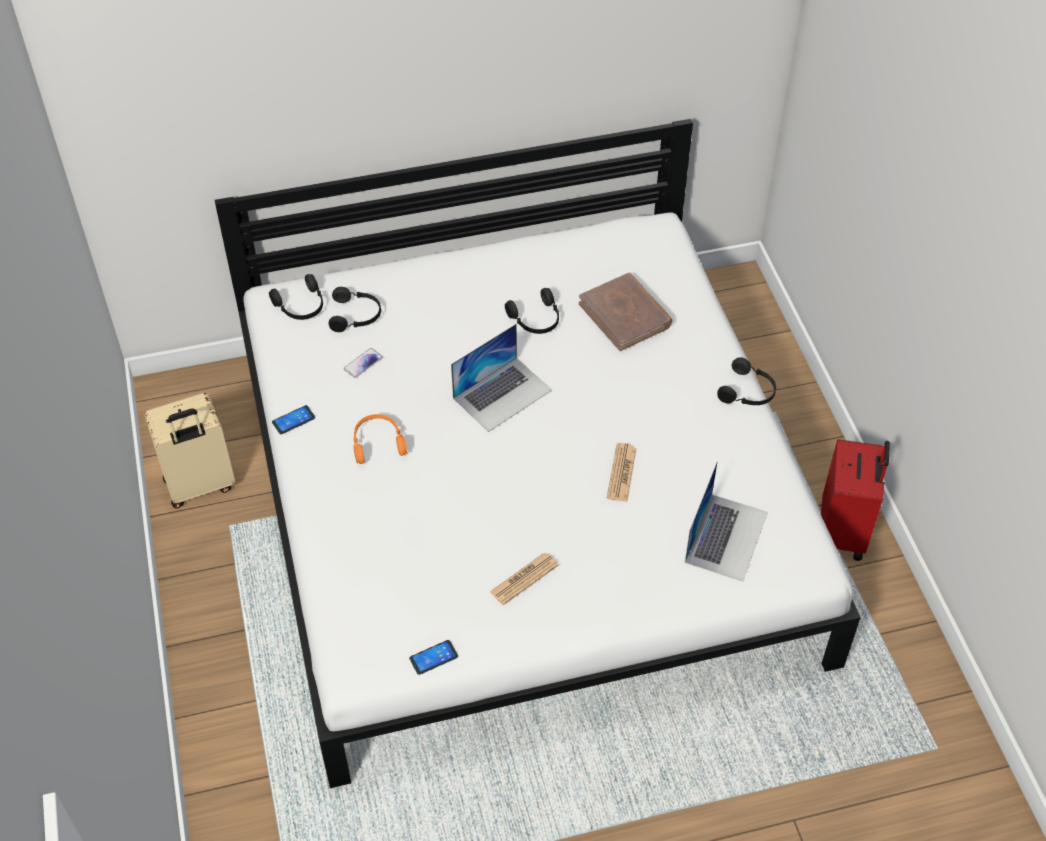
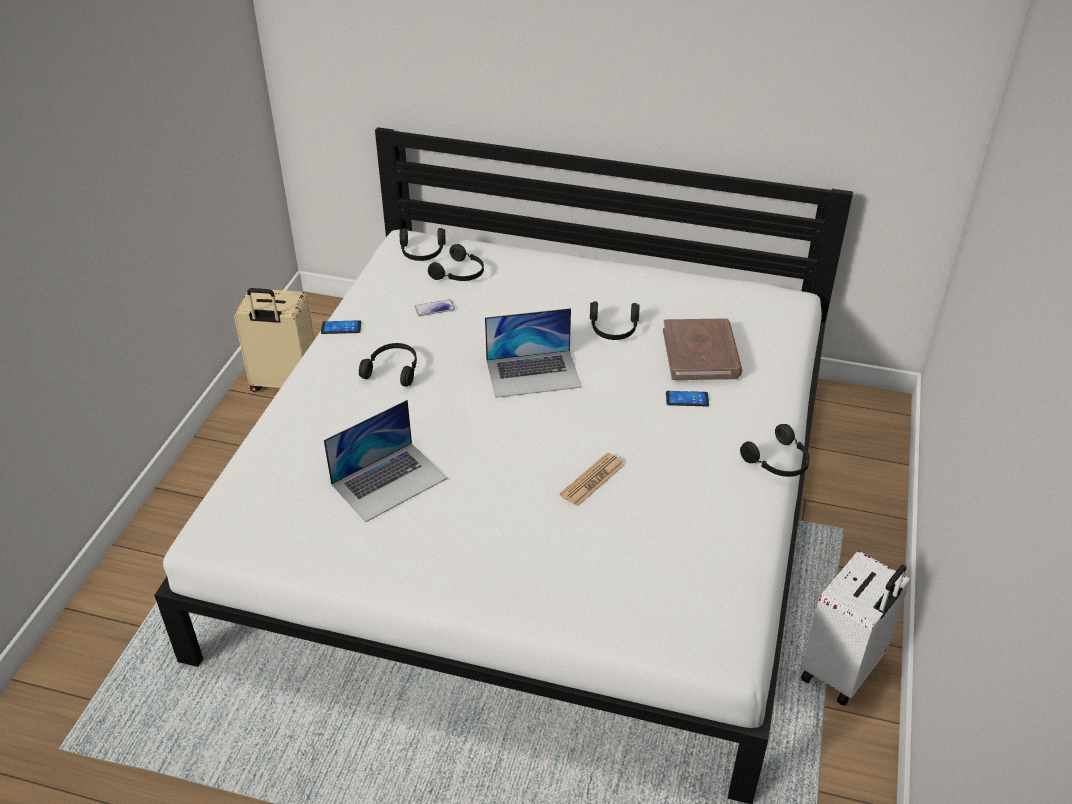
camera: 30 degrees right, 10 degrees down
(377, 443) = (393, 370): orange headphones -> black headphones
(433, 657) = (285, 558): phone -> phone (687, 399)
(524, 579) = (424, 530): newspaper -> none
(726, 536) = (654, 580): laptop -> laptop (389, 481)
(843, 533) = (843, 671): red suitcase -> white suitcase

